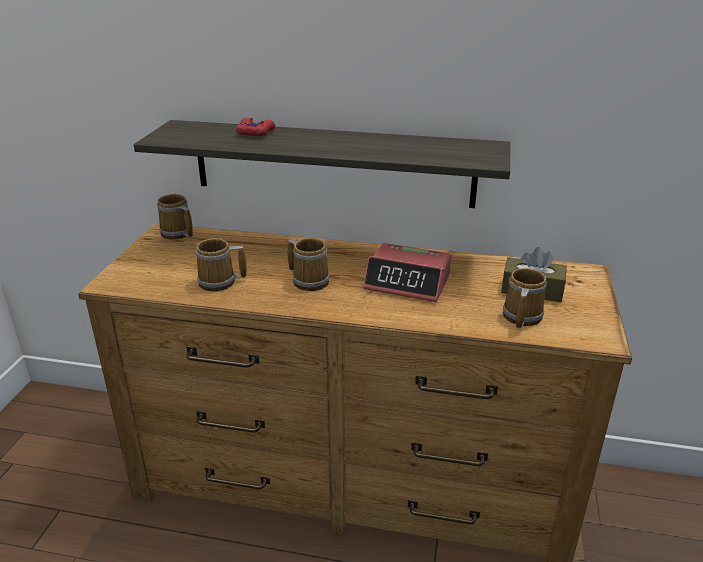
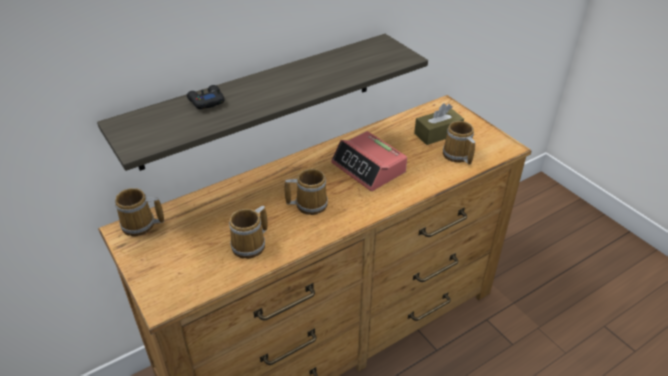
camera: 45 degrees left, 10 degrees up
(255, 132) = (206, 101): red game controller -> black game controller
(408, 282) = (369, 168): alarm clock -> alarm clock turned 75 degrees clockwise

